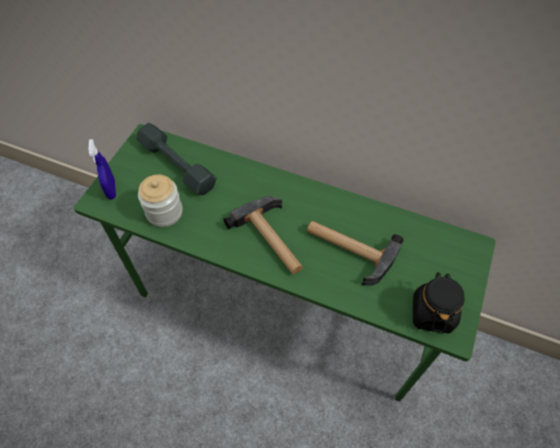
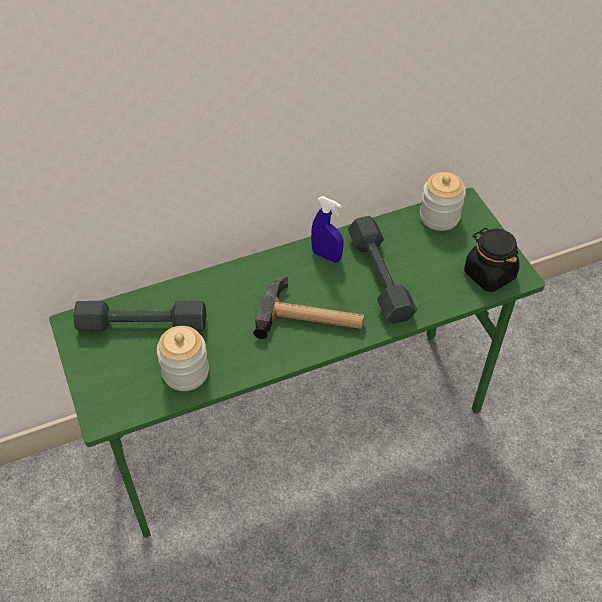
camera: 45 degrees left, 5 degrees down
(111, 190) = (105, 395): blue spray bottle -> blue spray bottle (326, 256)
(348, 249) = (379, 276): hammer -> grey dumbbell
(443, 241) = (439, 216): none -> jar

